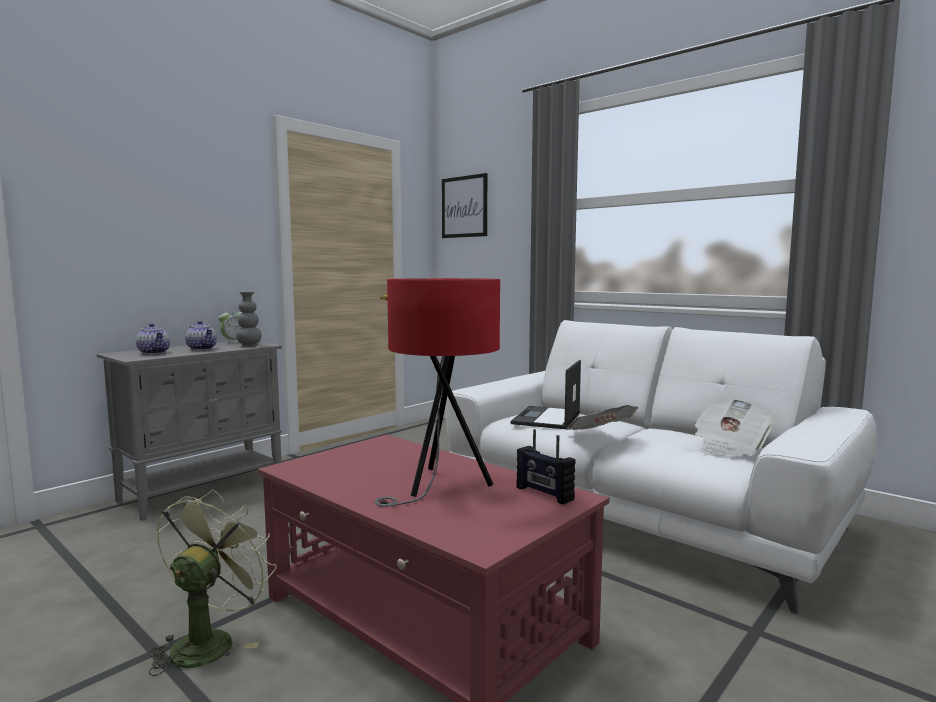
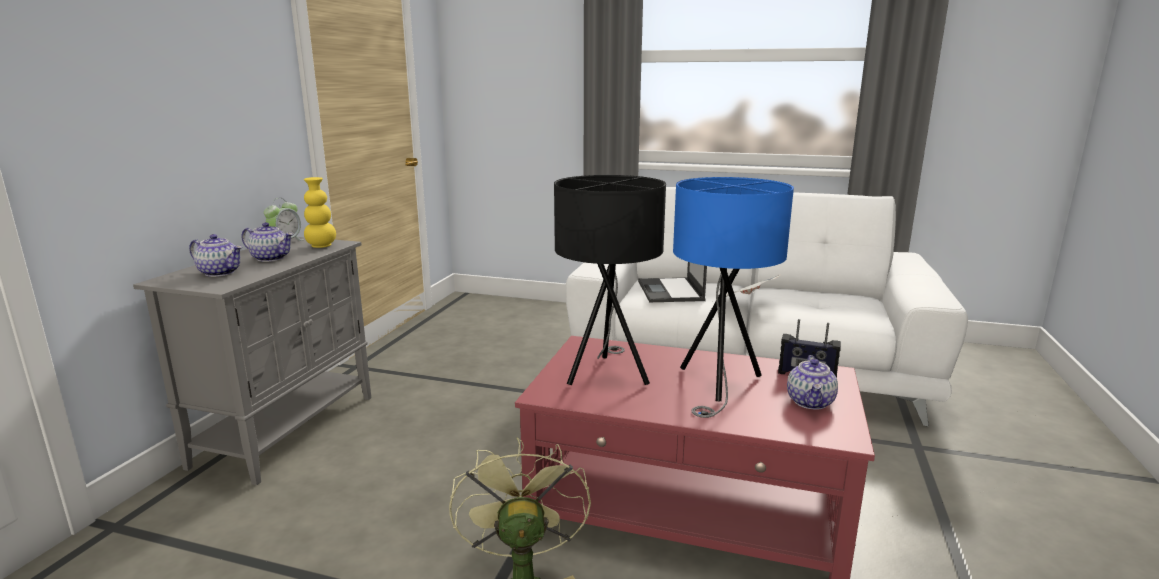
camera: 25 degrees left, 10 degrees up
(249, 345) = (321, 246): grey vase -> yellow vase
(362, 463) = (607, 374): none -> black table lamp
(440, 486) = (718, 385): red table lamp -> blue table lamp
(464, 207) = (485, 50): picture -> none
(504, 515) = (811, 402): none -> teapot
(729, 448) = (848, 301): newspaper -> none

